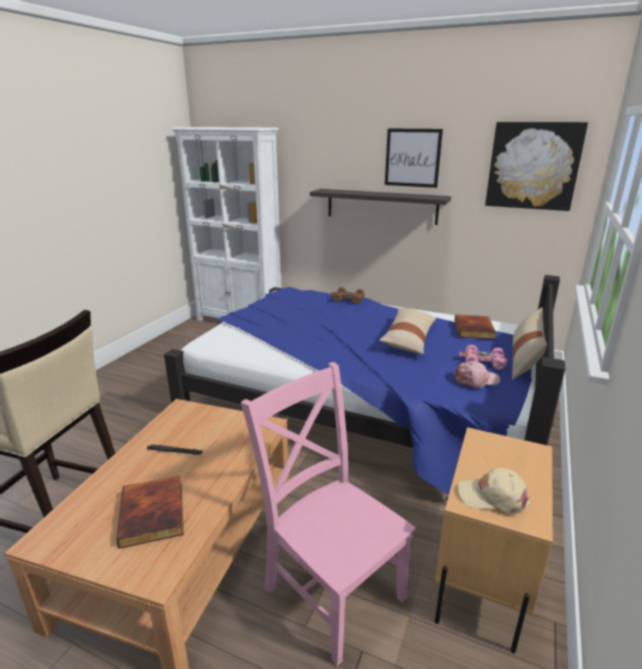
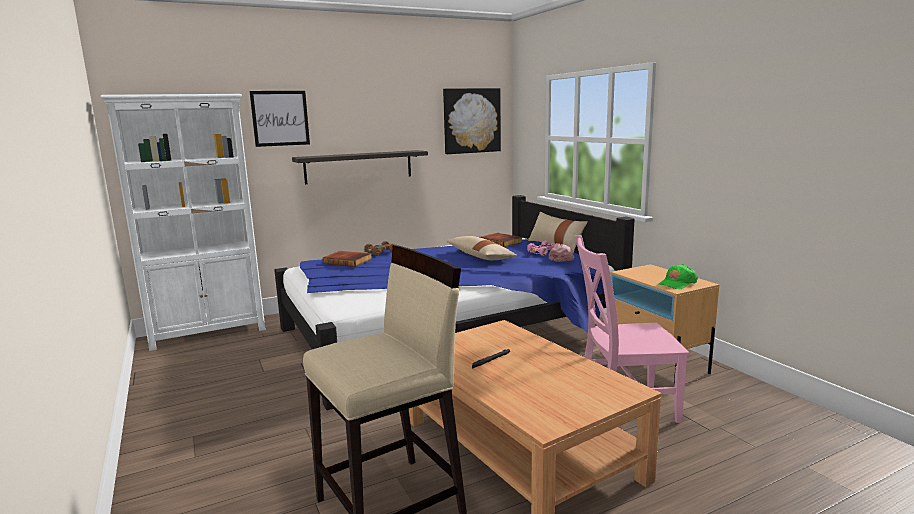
camera: 50 degrees left, 10 degrees down
(154, 514) = (563, 380): book -> book (348, 261)
(412, 158) = (382, 120): picture -> picture (280, 118)
(492, 496) = (677, 283): beige cap -> green cap

